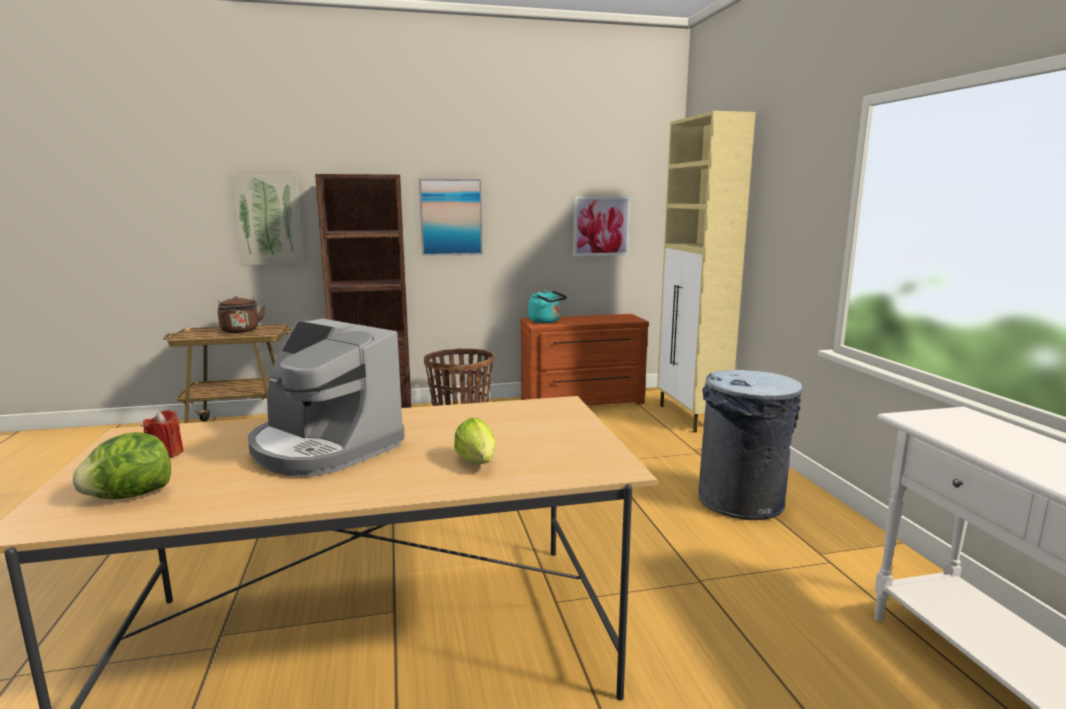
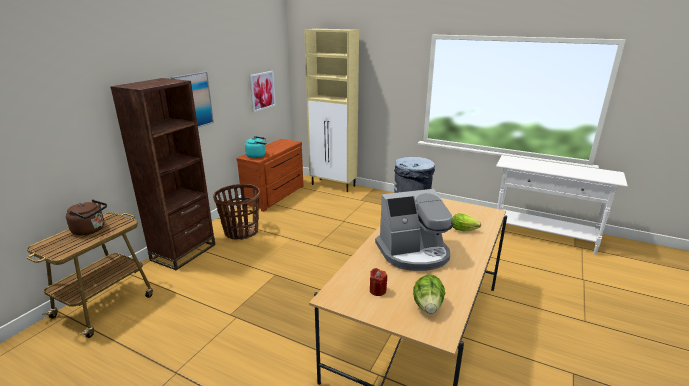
camera: 50 degrees left, 10 degrees up
(269, 220) = (71, 131): picture -> none

